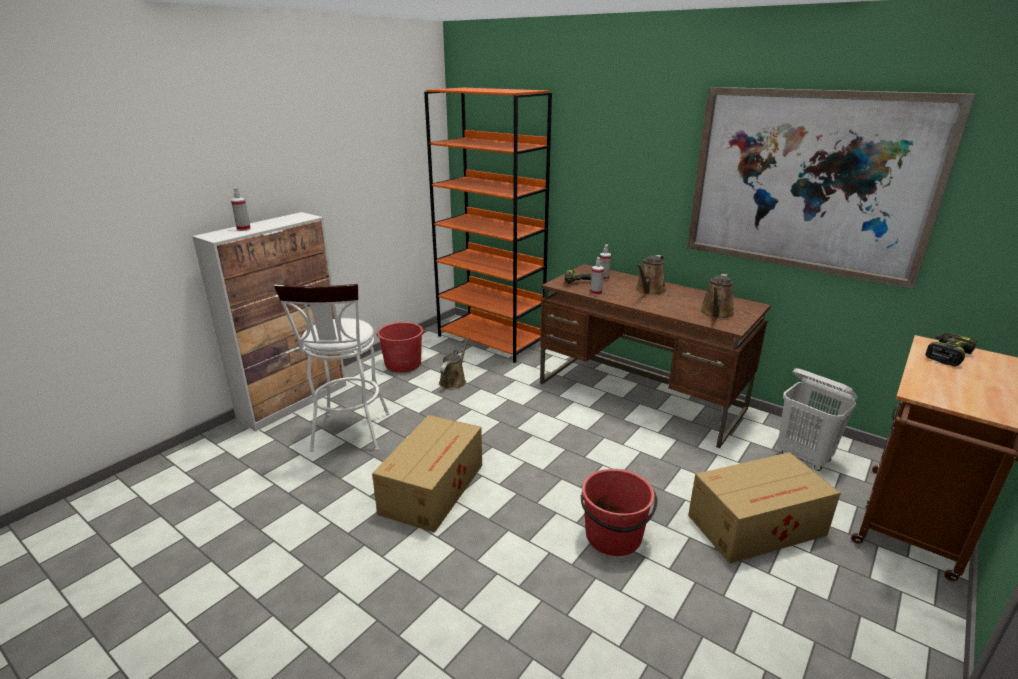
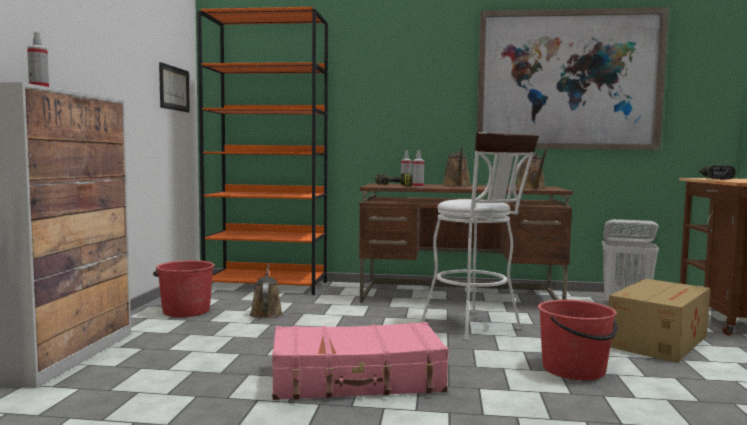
camera: 30 degrees left, 20 degrees down
(350, 436) = (192, 366): white stool -> white stool (476, 327)
(413, 162) = (174, 88): none -> picture
(434, 488) = (357, 380): cardboard box -> pink suitcase

